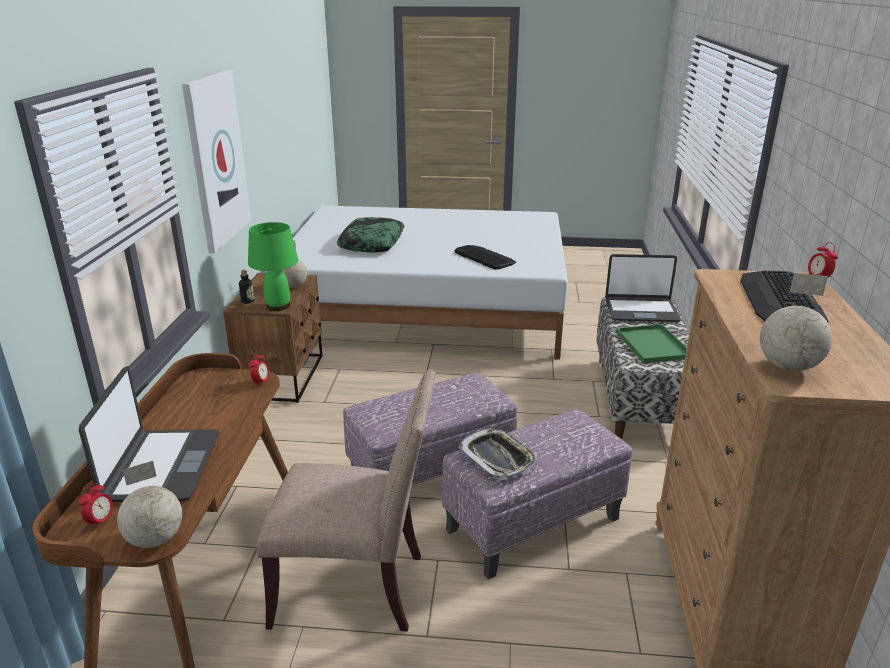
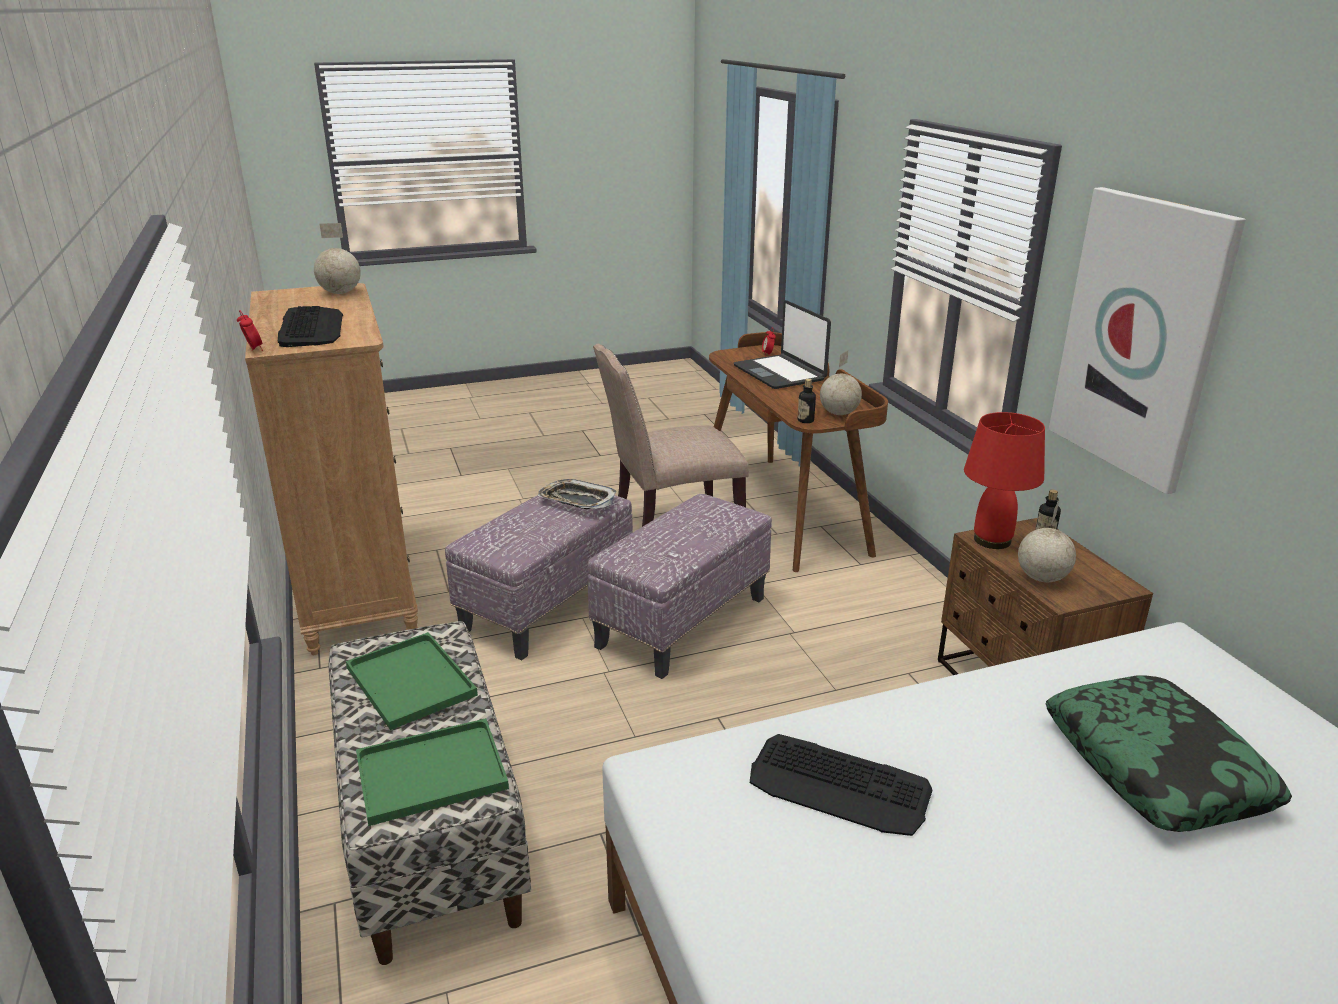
camera: 155 degrees right, 0 degrees up
(154, 539) = (726, 355): globe -> globe (839, 413)
(261, 382) = (805, 420): alarm clock -> bottle
(279, 306) = (991, 540): green table lamp -> red table lamp
(641, 311) = (428, 774): laptop -> green tray

